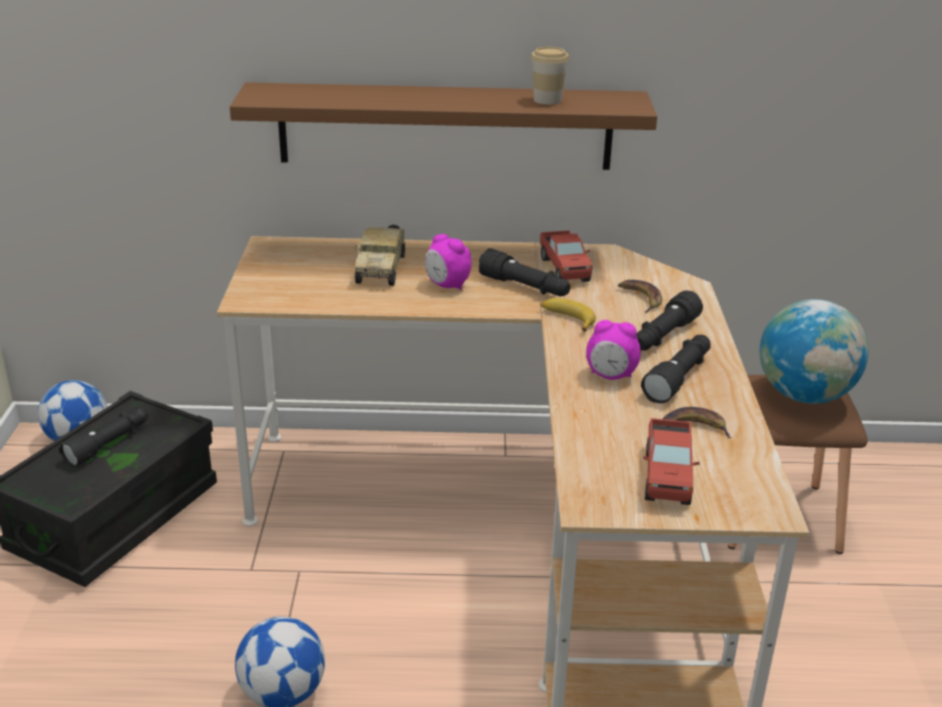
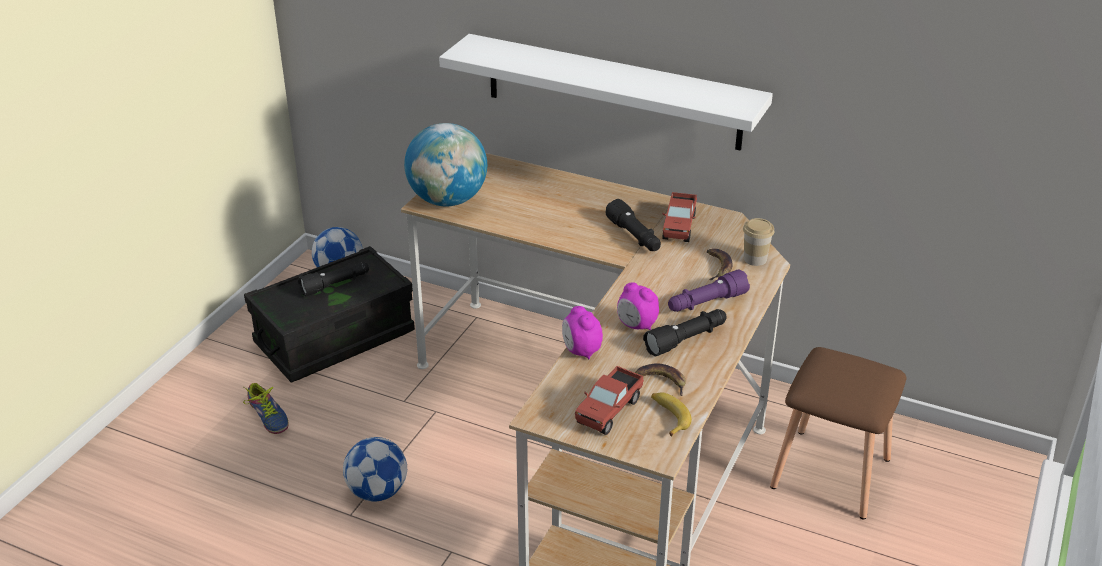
camera: 25 degrees right, 5 degrees up
(71, 642) = (266, 417): none -> shoe
(381, 267) = (540, 196): toy truck -> none
(445, 126) = (612, 92): brown shelf -> white shelf
(447, 285) = (577, 222): alarm clock -> alarm clock (581, 351)
(547, 100) = (679, 89): cup -> cup (755, 259)
(567, 319) = (644, 271): banana -> banana (668, 417)
(663, 336) = (706, 303): black flashlight -> purple flashlight
(804, 395) = (853, 378): globe -> globe (448, 200)

